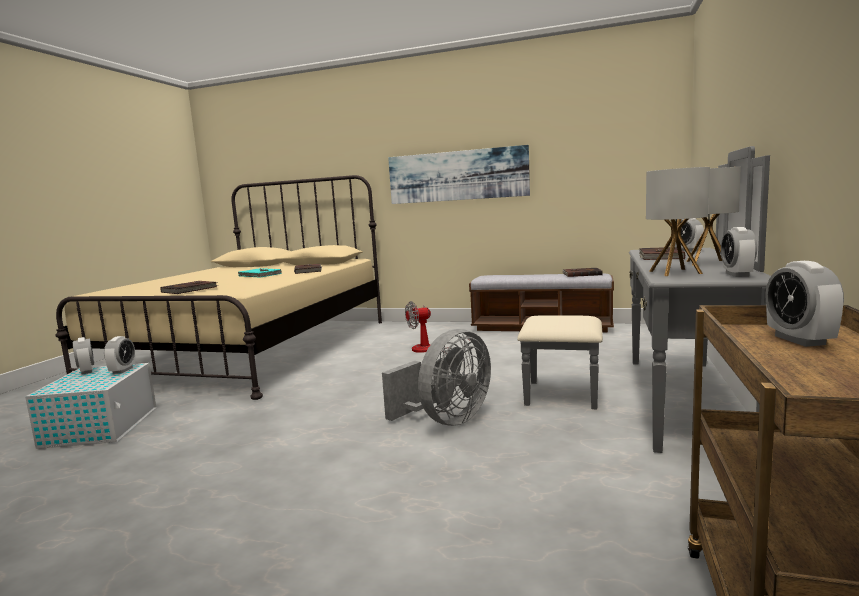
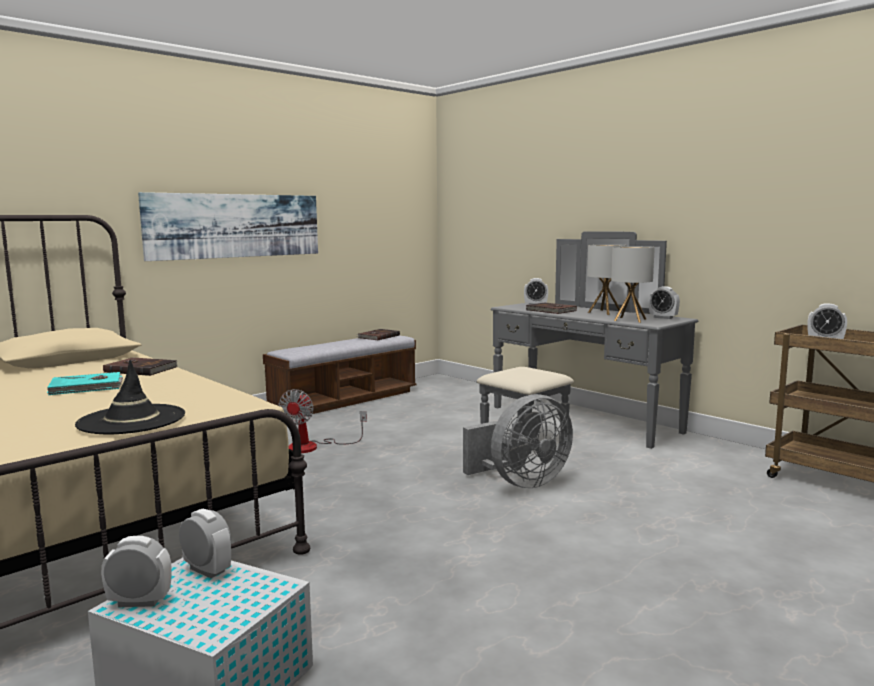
camera: 60 degrees left, 0 degrees up
(190, 289) = (131, 420): brown book -> black hat
(446, 420) = (521, 483): grey fan -> grey fan turned 75 degrees clockwise

